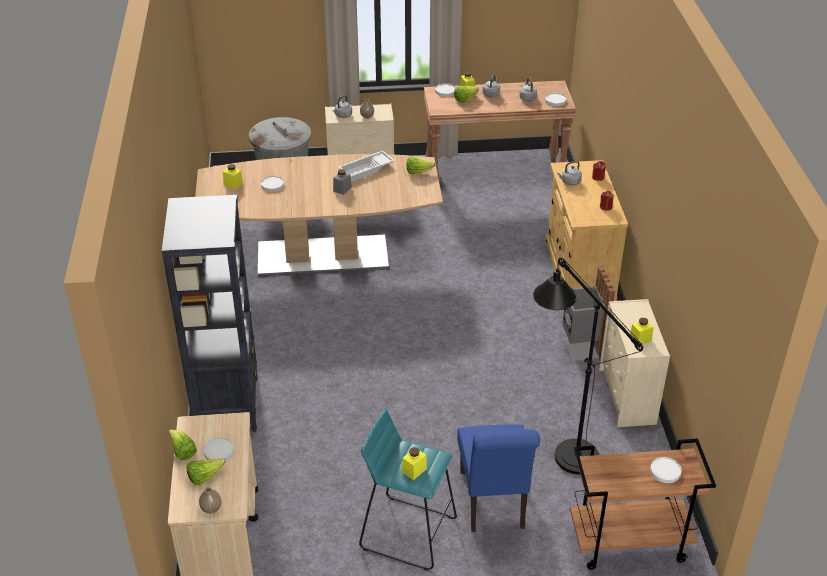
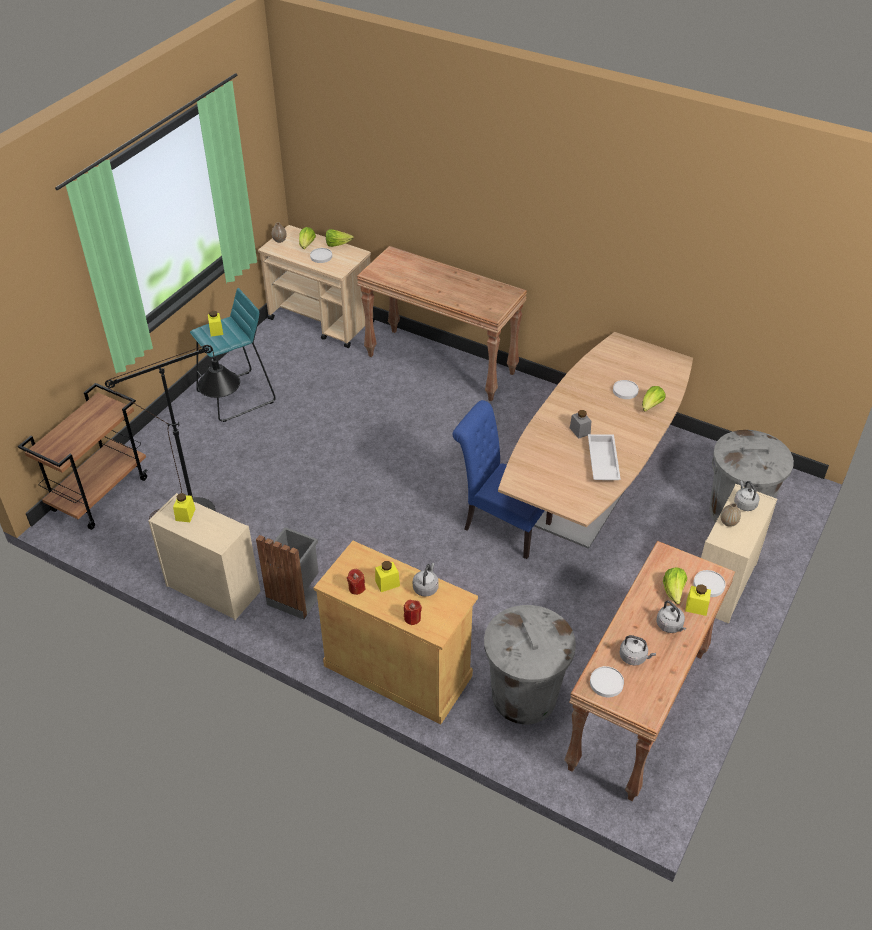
camera: 125 degrees right, 5 degrees up
(228, 406) = (441, 364): black bookcase -> brown console table
(233, 184) = (647, 368): yellow jar -> yellow jar (387, 583)
(418, 172) = (566, 497): lettuce -> lettuce (651, 406)
(493, 504) = (210, 446): blue chair -> blue chair (502, 525)
(535, 217) = (524, 697): none -> grey trash can
(665, 471) = (65, 441): white plate -> none

